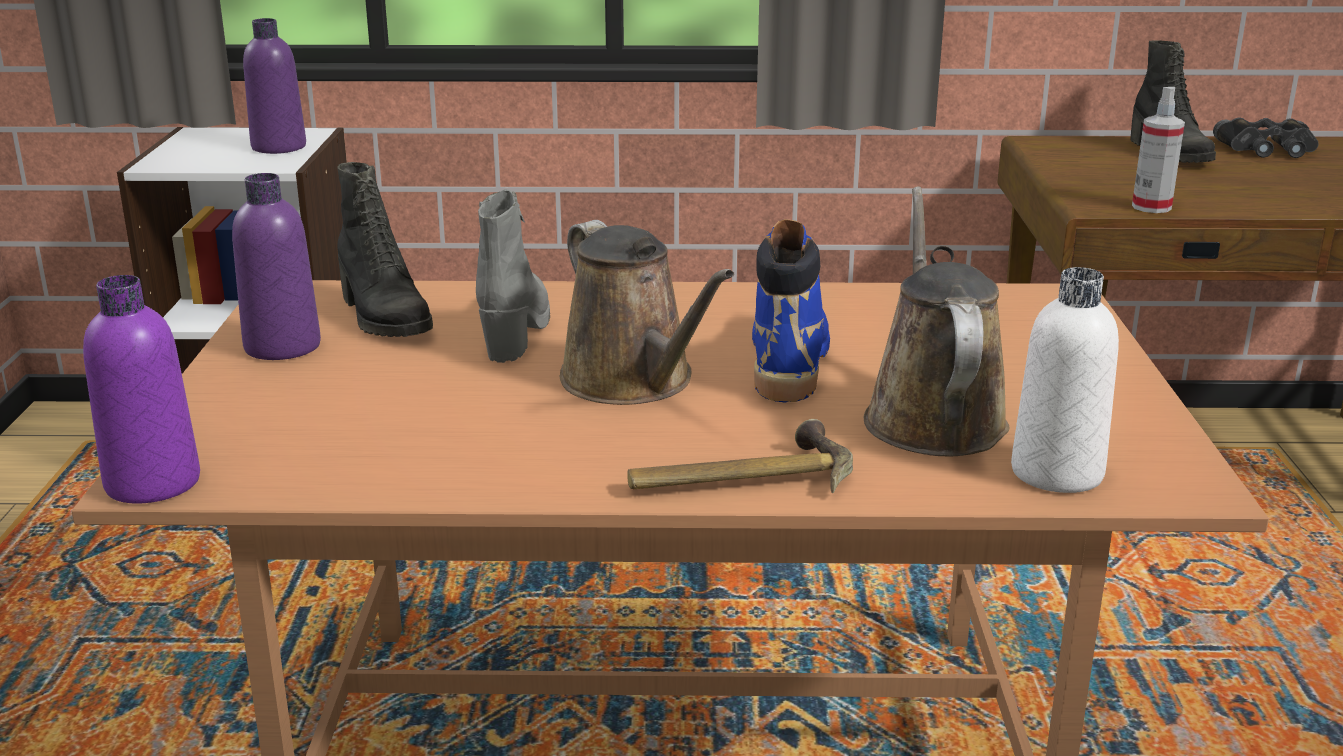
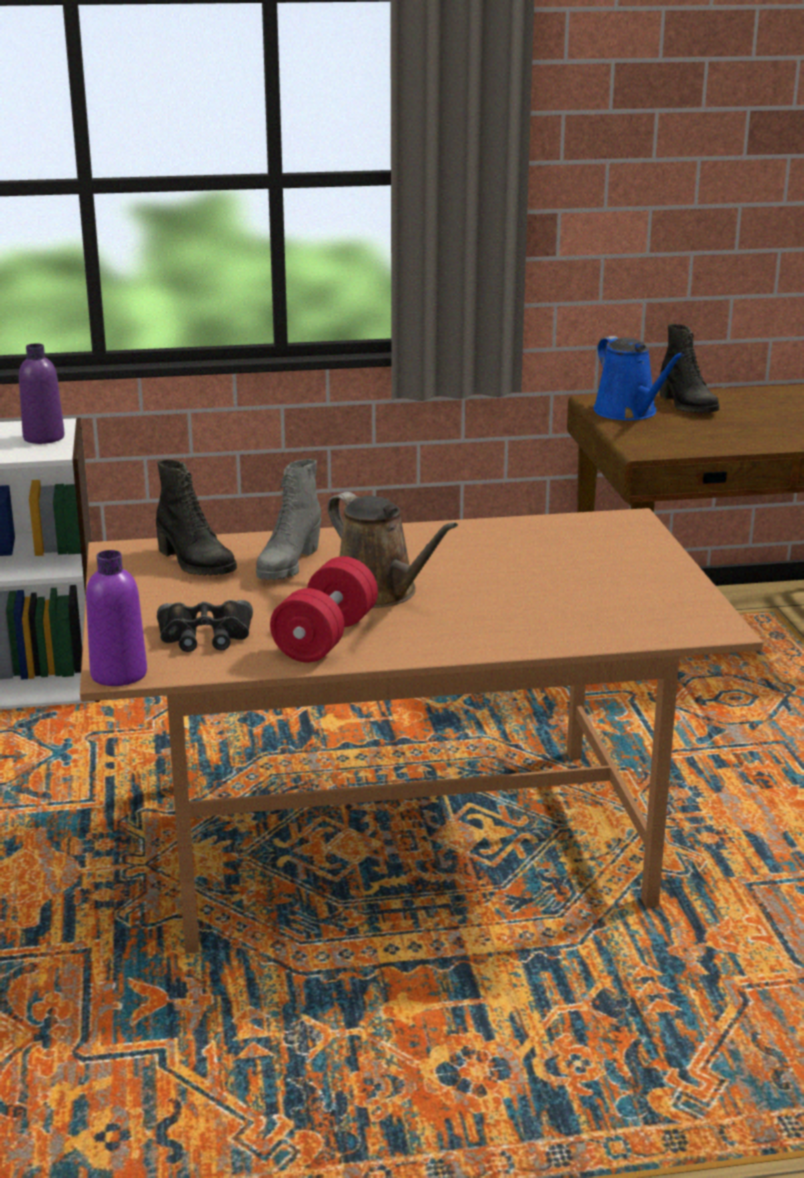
camera: 10 degrees left, 0 degrees up
(282, 347) = (140, 587): purple bottle -> none
(513, 448) = (325, 638): none -> red dumbbell
(515, 330) = (288, 565): grey boot -> grey boot turned 150 degrees counterclockwise
(739, 478) = (466, 644): hammer -> none
(787, 359) = (470, 572): blue boot -> none
(932, 416) = (568, 600): brown watering can -> none
(1057, 473) = (646, 627): white bottle -> none
(1083, 158) = (629, 412): none -> blue watering can
(1151, 207) = (680, 449): spray bottle -> none
(1267, 149) = (754, 397): black binoculars -> black binoculars (205, 635)

